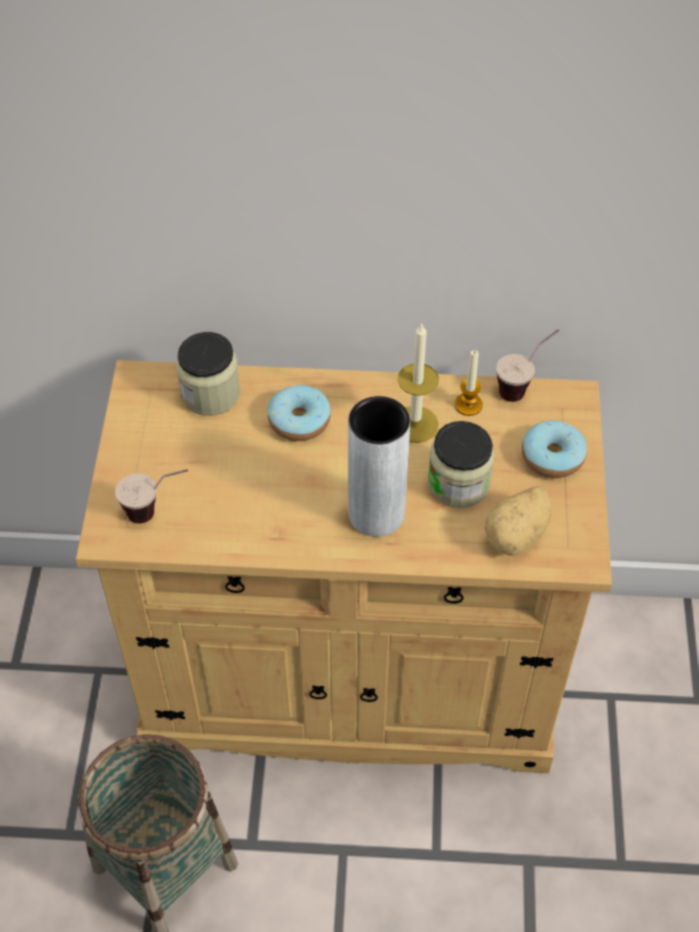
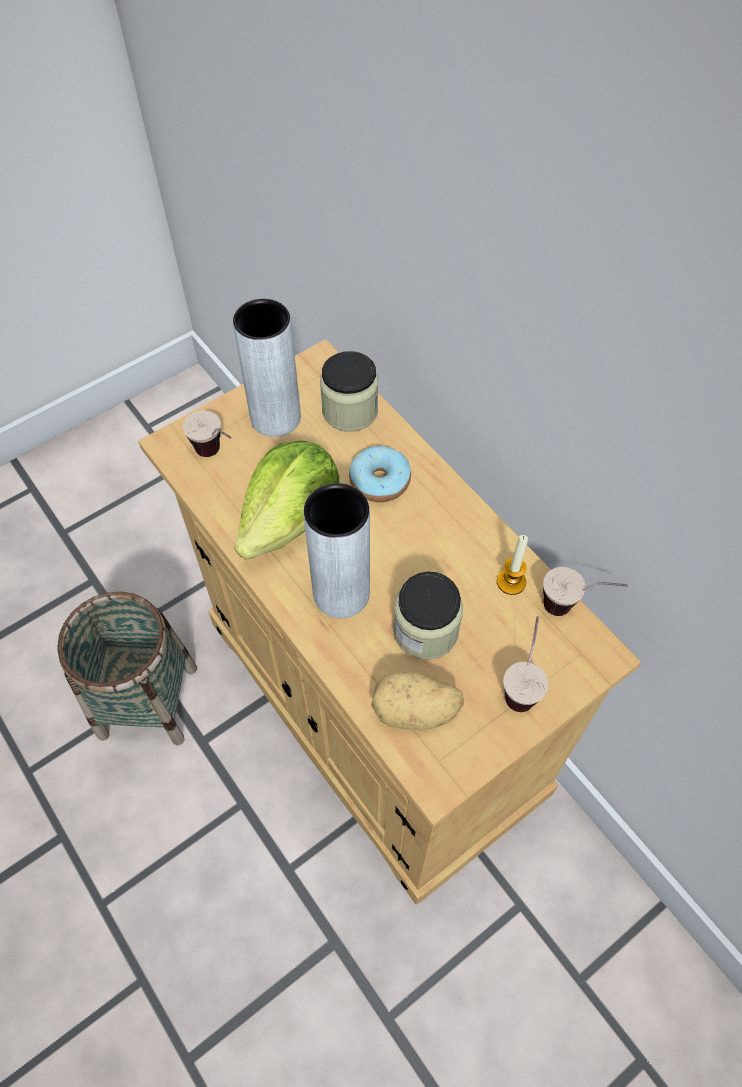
camera: 50 degrees right, 5 degrees up
(162, 446) = (275, 418): none -> grey vase
(276, 501) = (291, 520): none -> lettuce
(415, 424) = (453, 558): candle -> none
(552, 456) = (521, 682): donut -> cup

